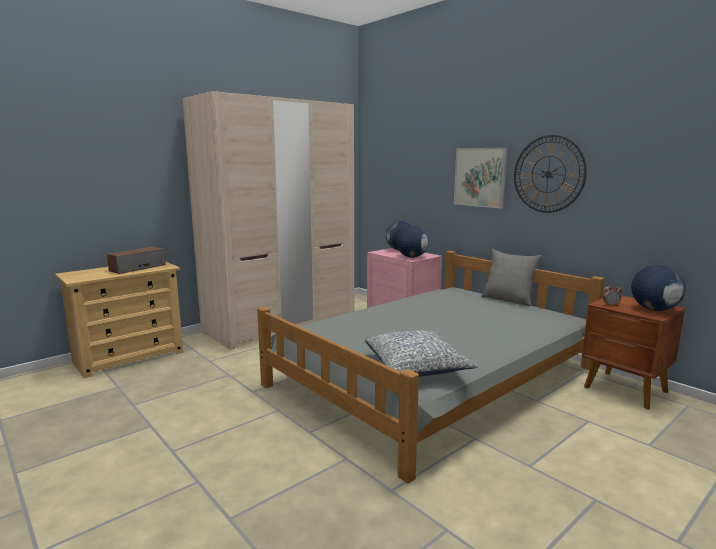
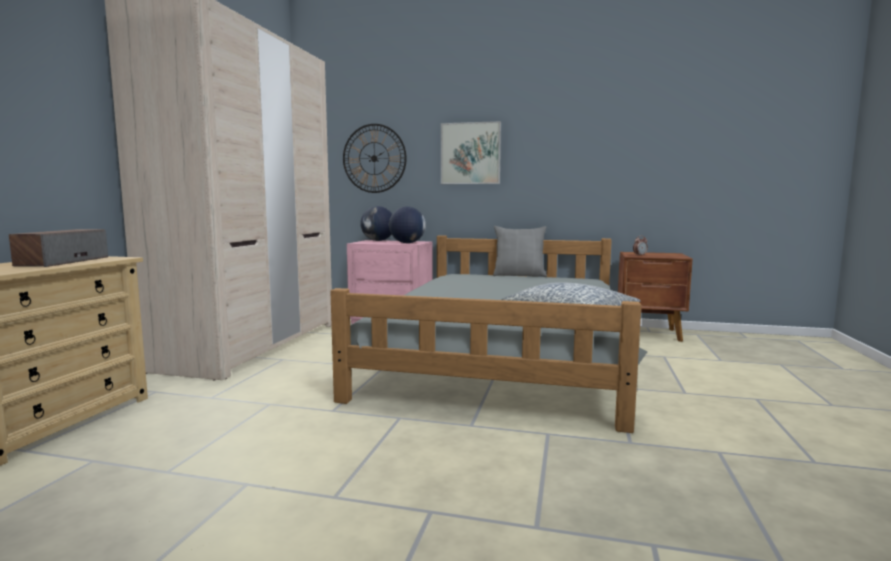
camera: 35 degrees left, 5 degrees down
(548, 174) = (547, 146): wall clock -> wall clock (374, 158)
(654, 309) = (670, 255): globe -> none

